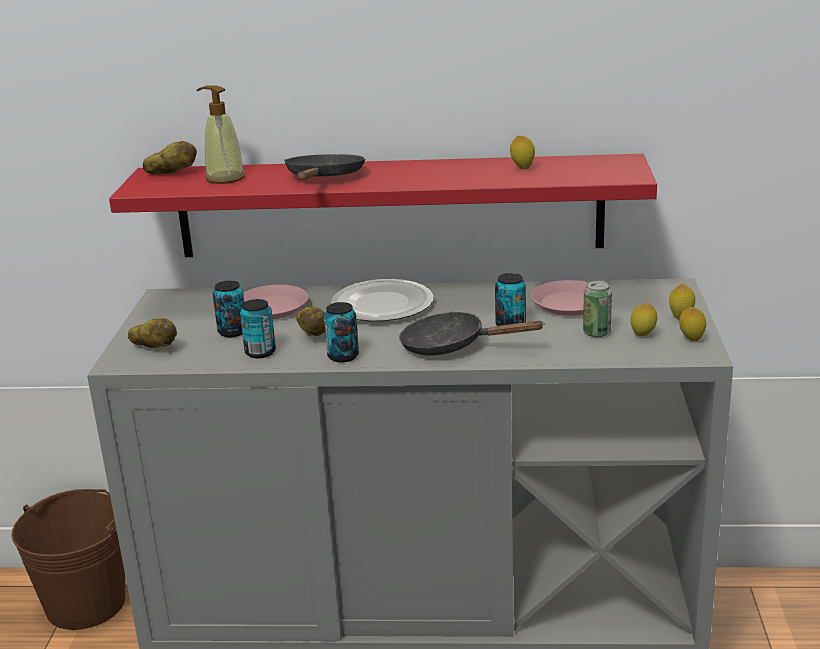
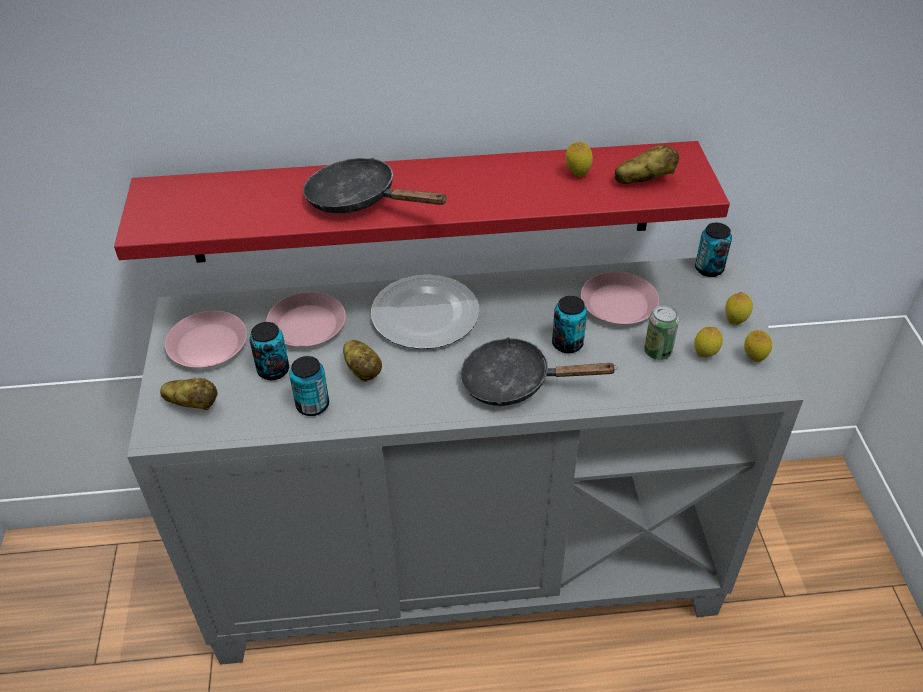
camera: 10 degrees left, 20 degrees up
(86, 604) = (131, 565): brown bucket -> none
(172, 173) = (177, 192): potato -> potato (644, 180)
(180, 316) = (208, 345): none -> pink plate
(225, 178) = (244, 201): soap dispenser -> none
(324, 179) = (360, 200): black frying pan -> black frying pan turned 60 degrees counterclockwise
(343, 356) = (404, 407): can -> can (709, 269)

